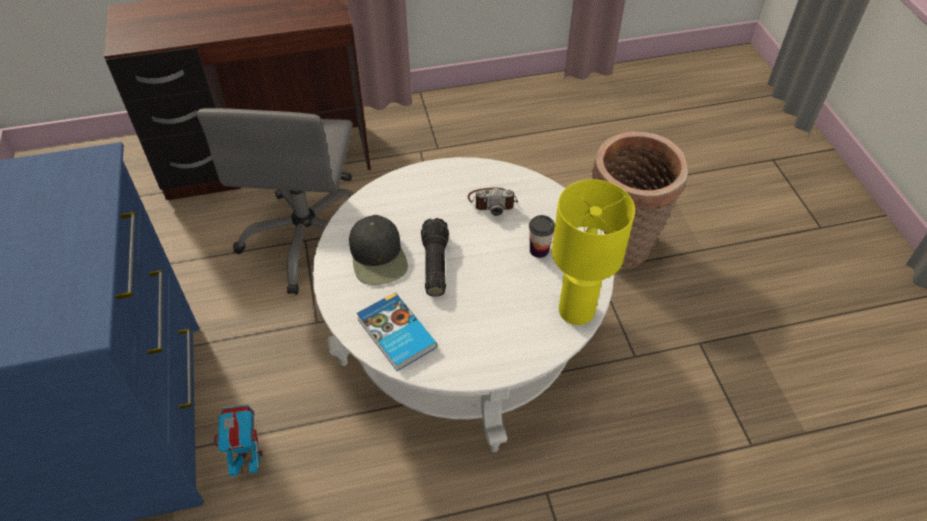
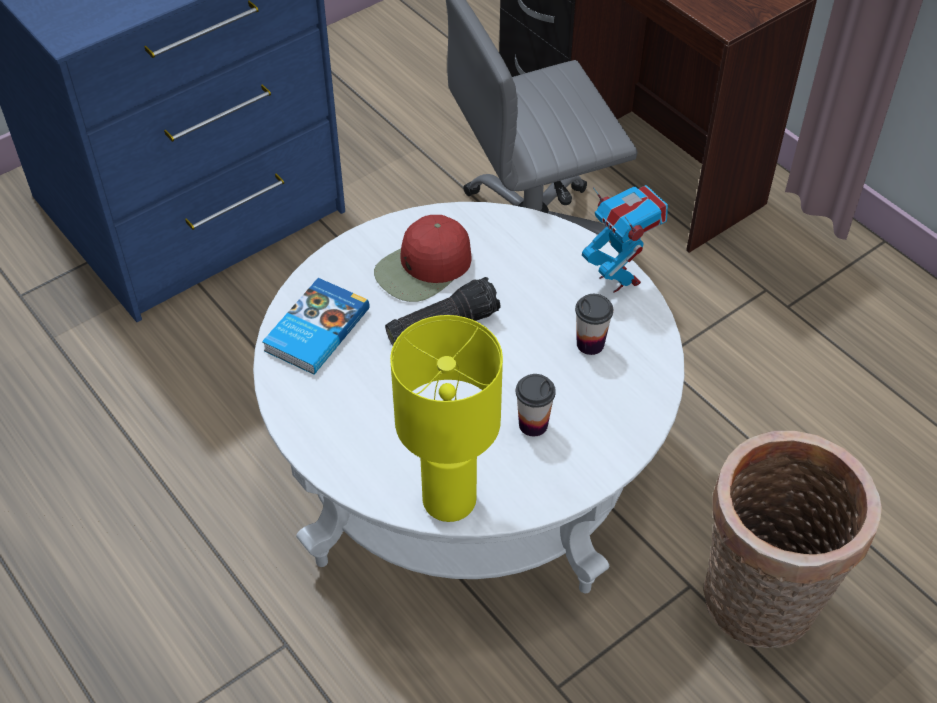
camera: 65 degrees right, 0 degrees up
(250, 461) = (201, 336): toy robot -> toy robot (619, 278)
(378, 256) = (424, 268): black cap -> red cap
(492, 201) = (590, 344): camera -> cup

